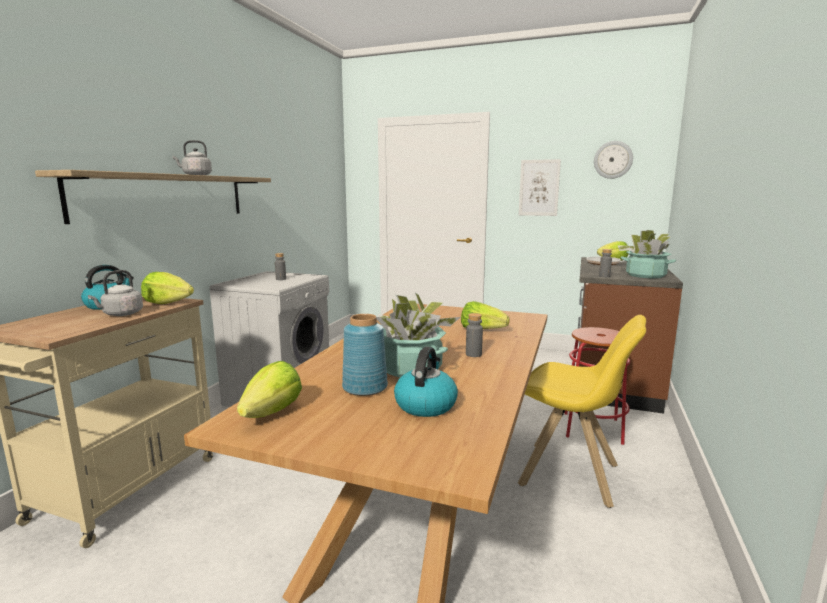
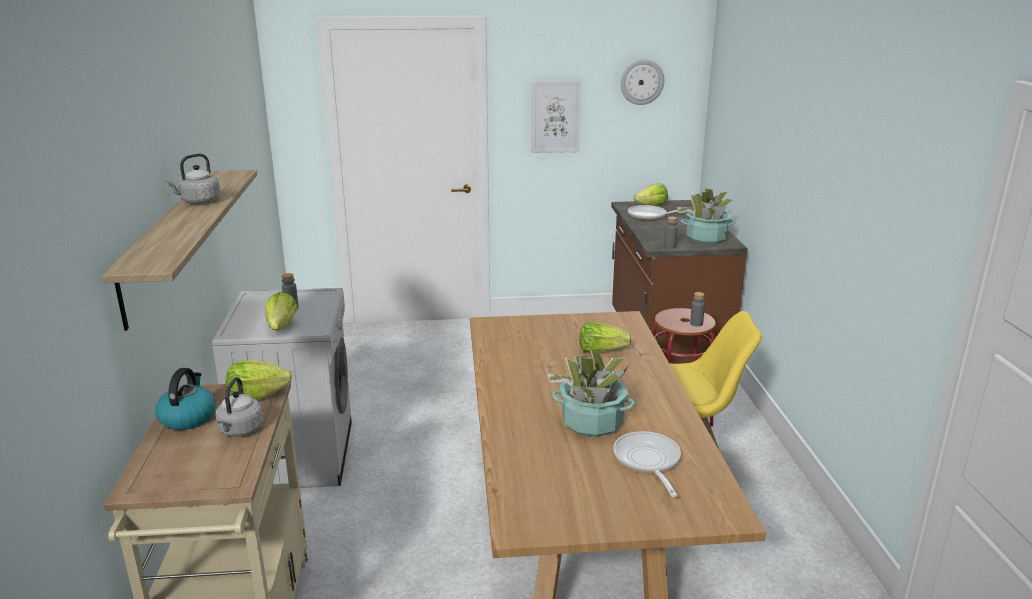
camera: 25 degrees left, 10 degrees up
(272, 412) = (536, 506): lettuce -> lettuce (281, 326)
(364, 387) = (578, 456): blue vase -> none
(425, 404) = (648, 462): kettle -> frying pan
(473, 354) = (627, 389): grey bottle -> grey bottle (696, 323)

